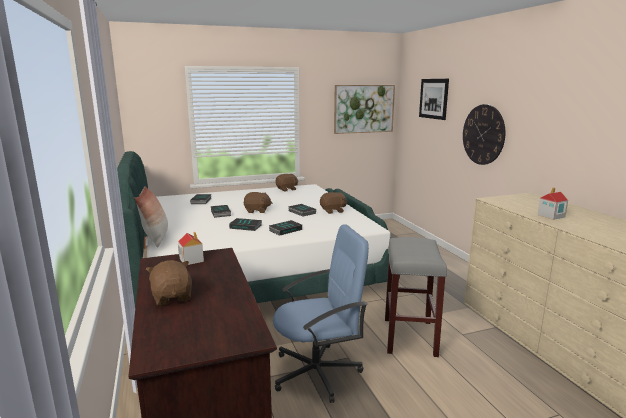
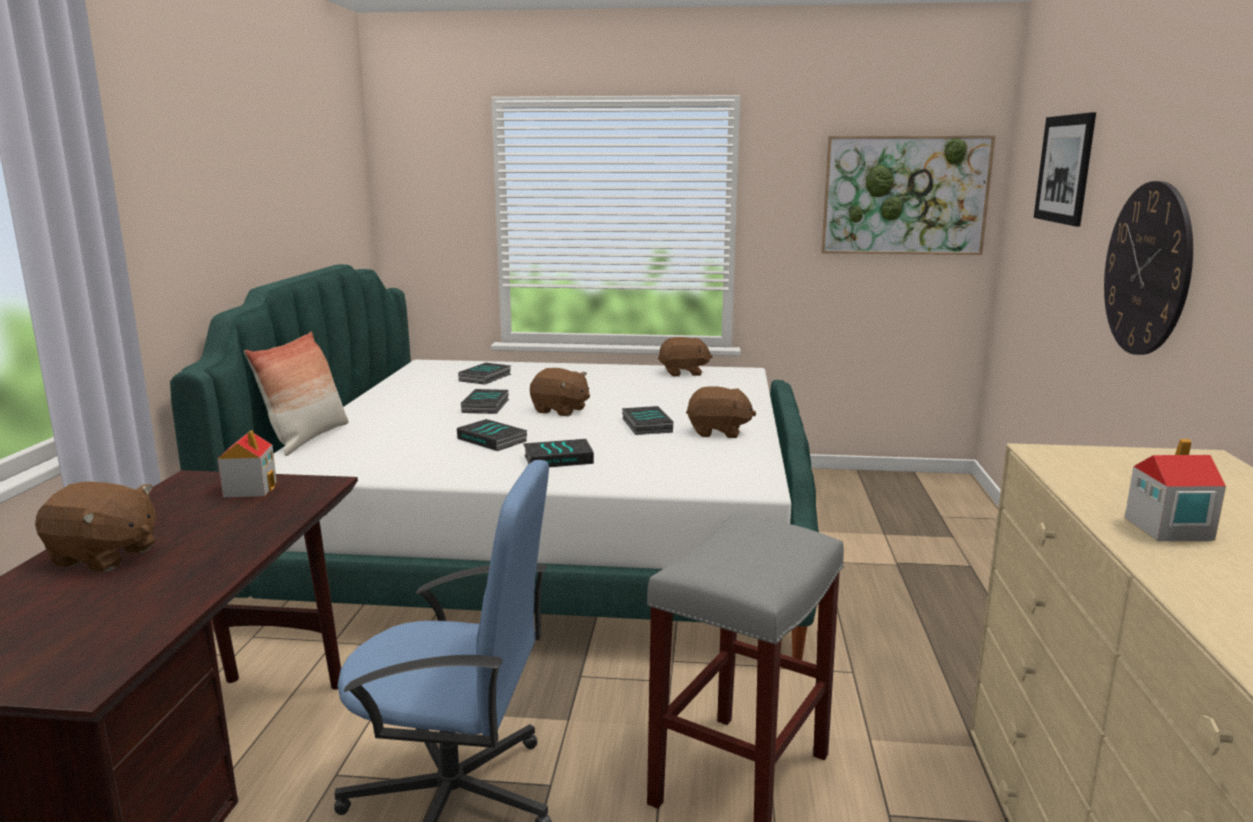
camera: 25 degrees right, 0 degrees up
(172, 297) = (104, 556): brown plush toy -> brown plush toy turned 105 degrees clockwise

